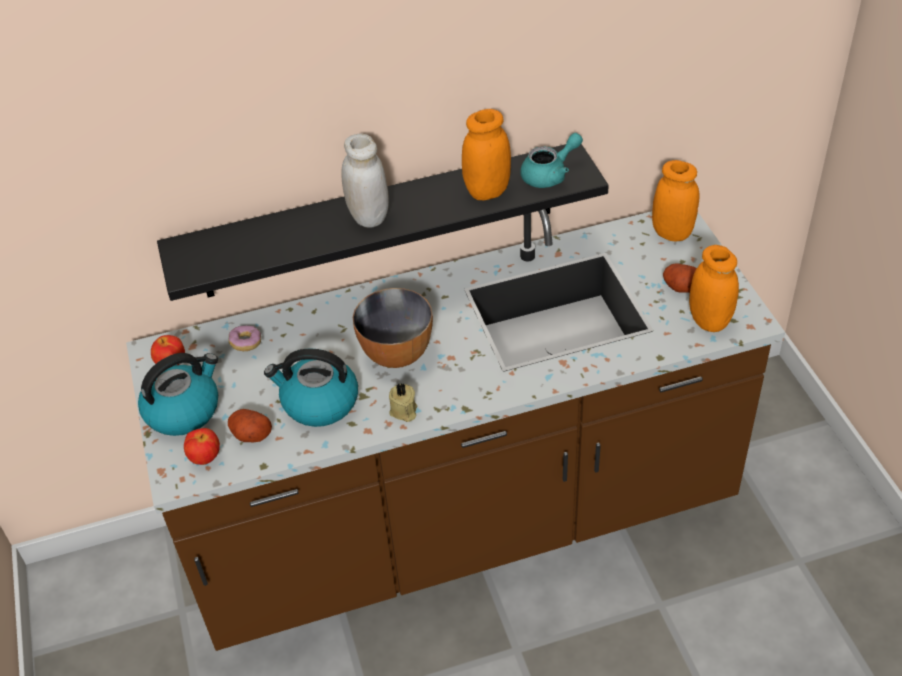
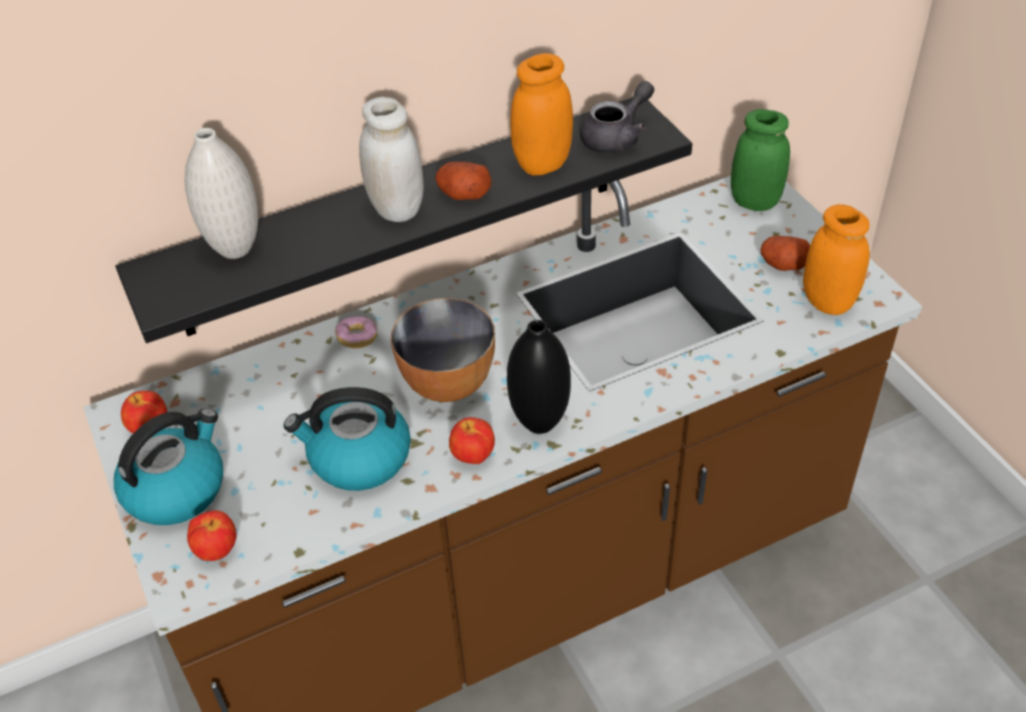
camera: 10 degrees left, 0 degrees up
(244, 236) = (235, 249): none -> white vase
(246, 343) = (246, 391): donut -> donut (357, 339)
(250, 434) = (273, 510): potato -> potato (463, 194)
(403, 411) = (473, 457): beige candle -> apple
(459, 391) = (539, 422): none -> black vase
(550, 175) = (616, 137): turquoise teapot -> grey teapot
(672, 233) = (754, 201): orange jar -> green jar

